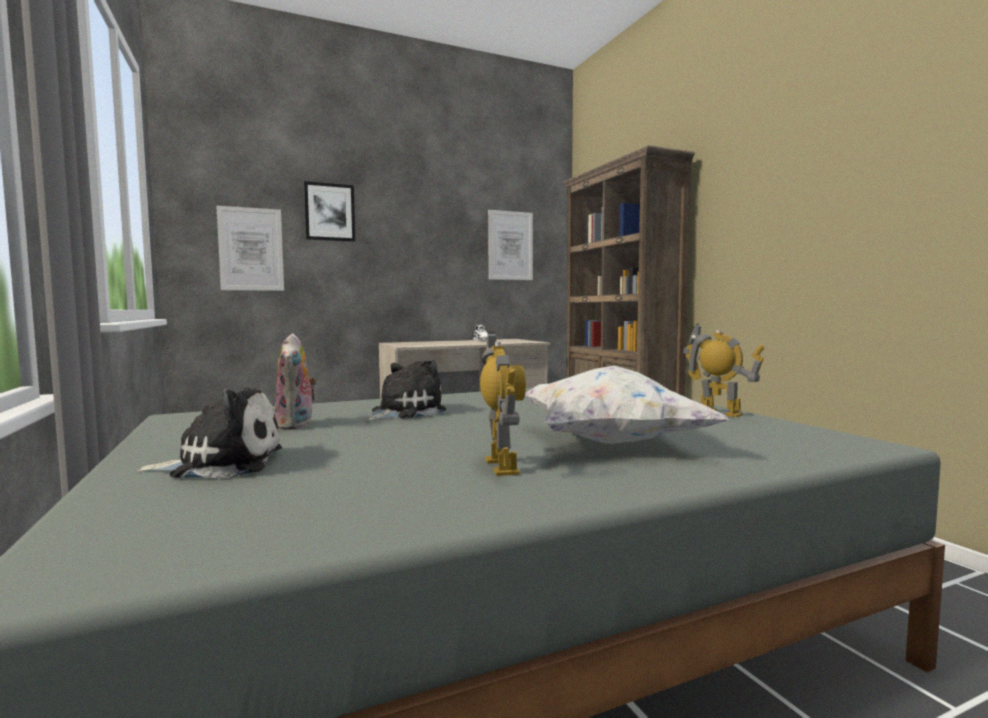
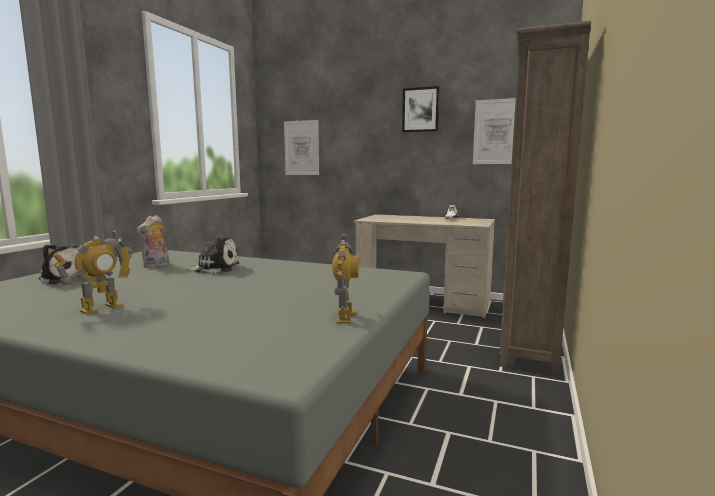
camera: 45 degrees right, 5 degrees up
(329, 212) = (347, 118): picture -> picture (420, 110)
(609, 442) = (188, 312): white pillow -> none

